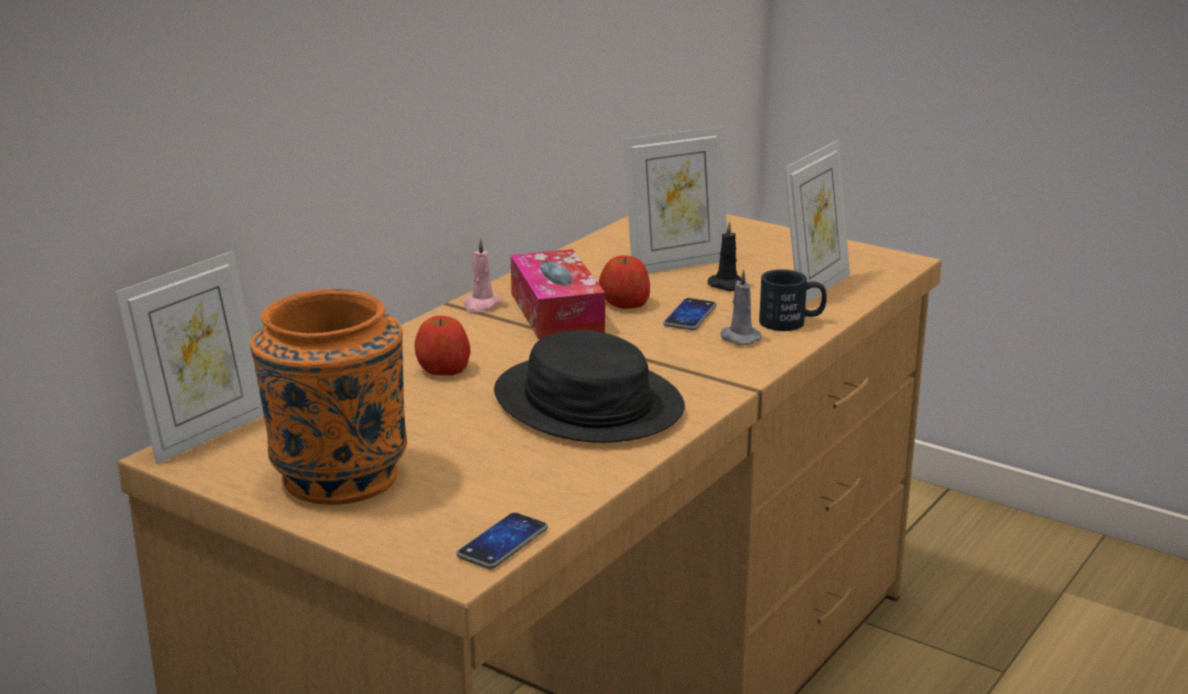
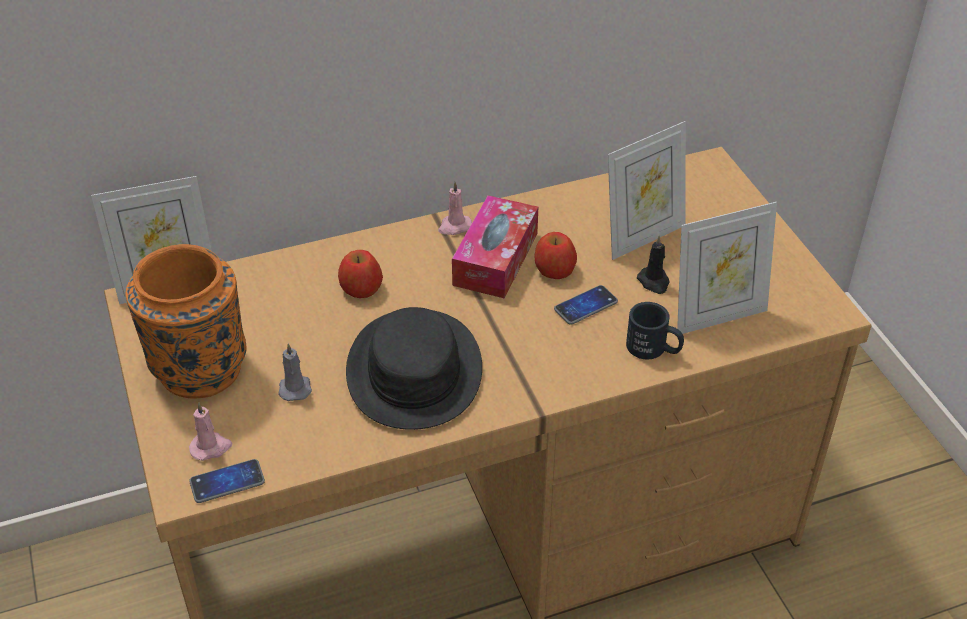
camera: 35 degrees right, 20 degrees up
(443, 526) = (211, 447): none -> pink candle
(675, 264) = (643, 237): picture frame -> picture frame turned 45 degrees counterclockwise
(738, 338) = (593, 349): grey candle -> grey candle (295, 387)

